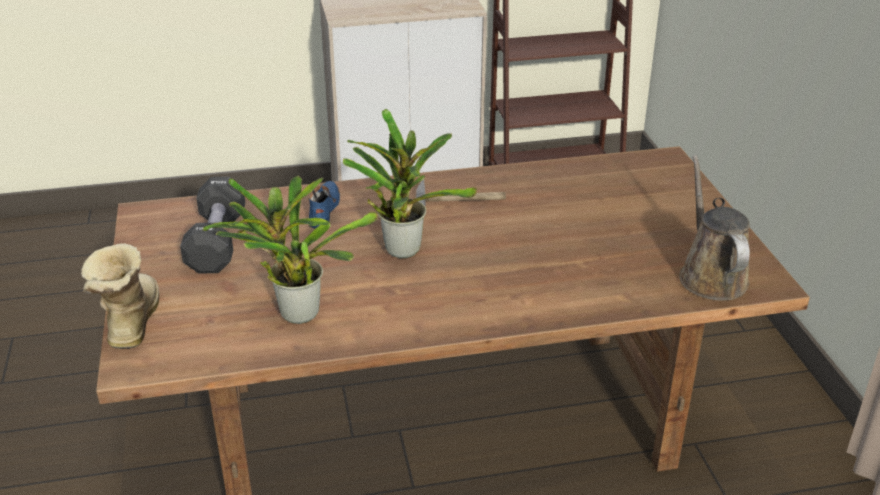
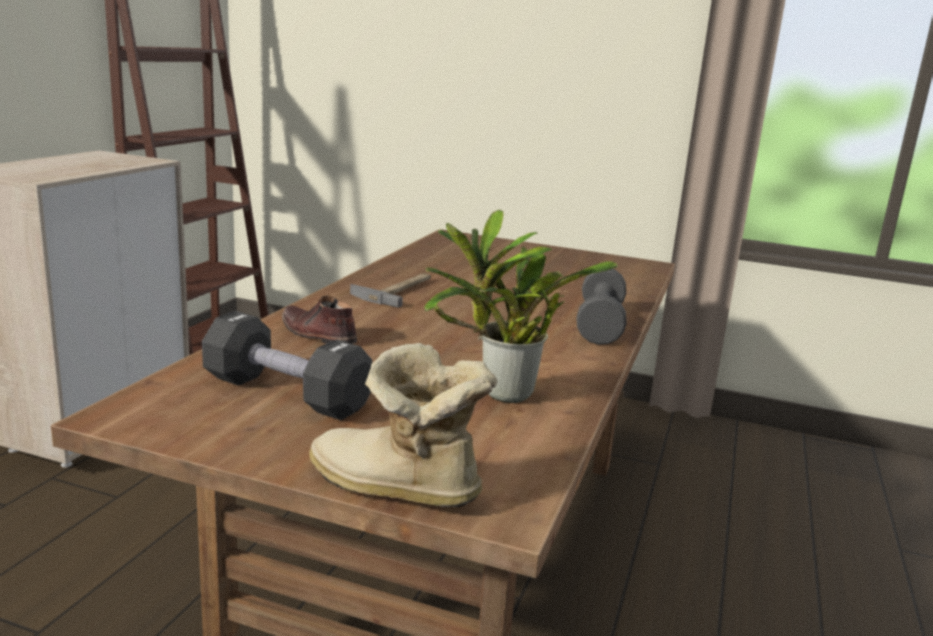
camera: 60 degrees left, 15 degrees down
(323, 210) = (317, 334): blue shoe -> brown shoe
(402, 247) = (446, 327): potted plant -> none
(507, 309) = (600, 325): none -> grey dumbbell
(710, 275) = (623, 271): brown watering can -> none

